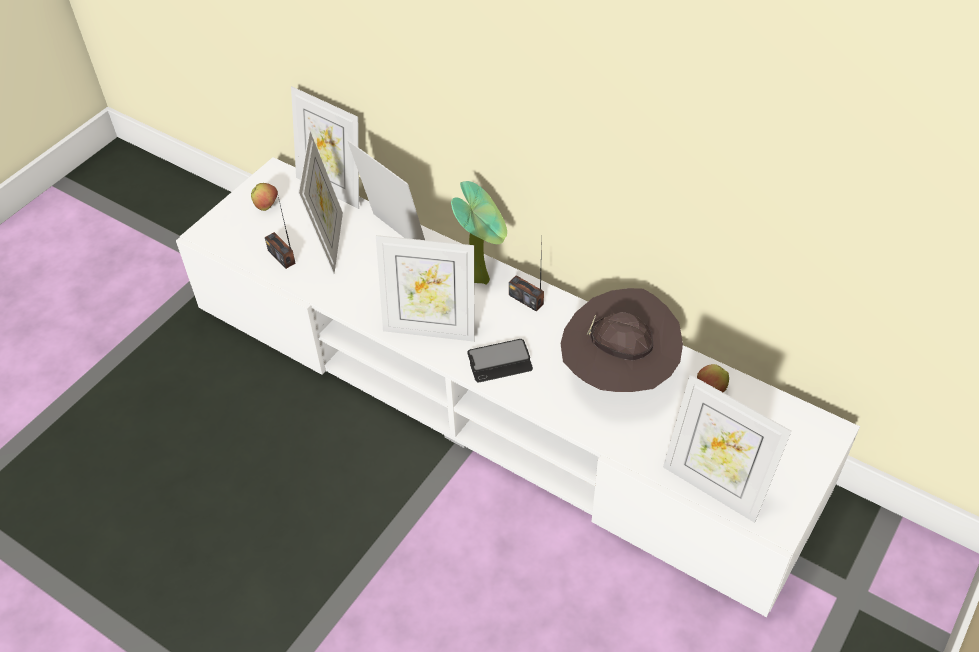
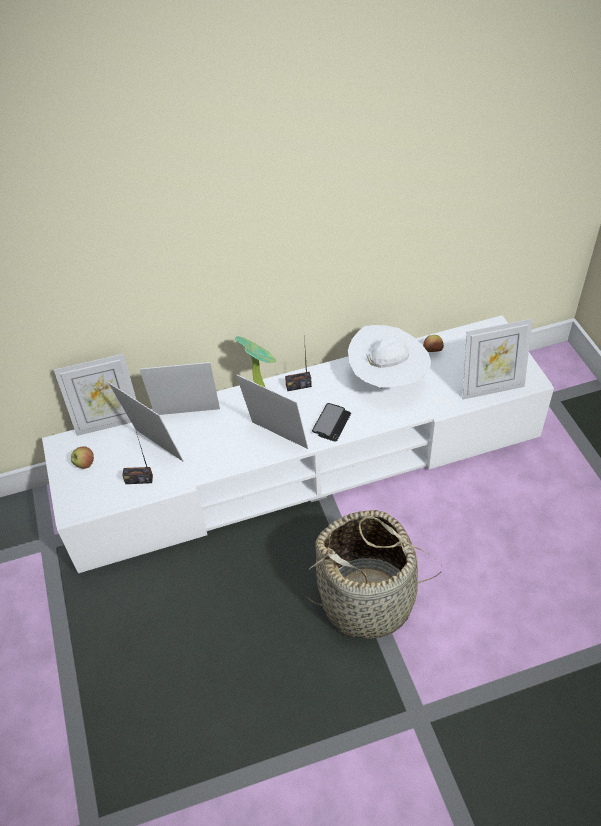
camera: 50 degrees left, 0 degrees up
(360, 575) = (368, 599): none -> basket
(430, 328) = (276, 439): picture frame -> picture frame turned 105 degrees counterclockwise
(618, 373) = (388, 379): brown hat -> white hat

